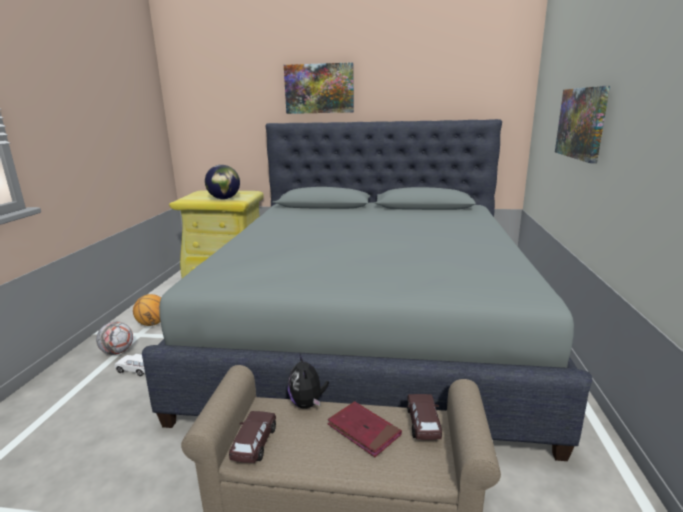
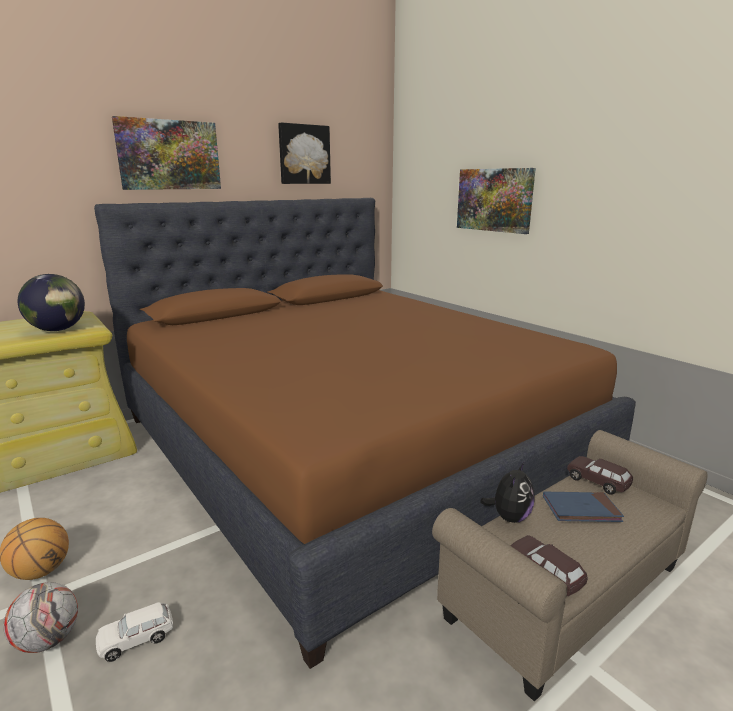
camera: 45 degrees left, 0 degrees up
(307, 403) = (509, 517): plush toy -> plush toy turned 90 degrees counterclockwise
(364, 430) = (581, 510): red book -> blue book
(369, 327) = (350, 444): grey bed -> brown bed
(432, 82) = (304, 154): none -> picture

